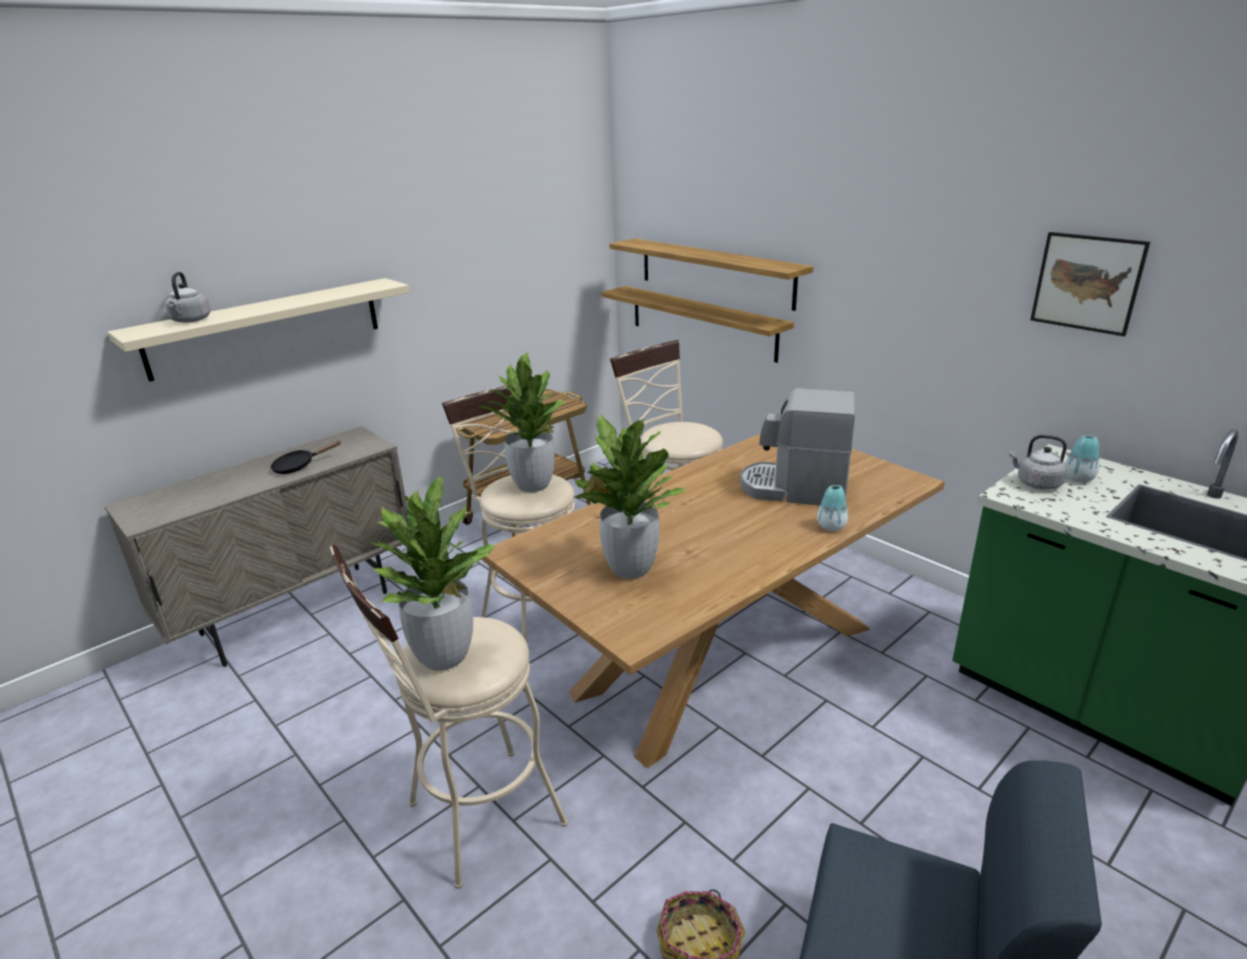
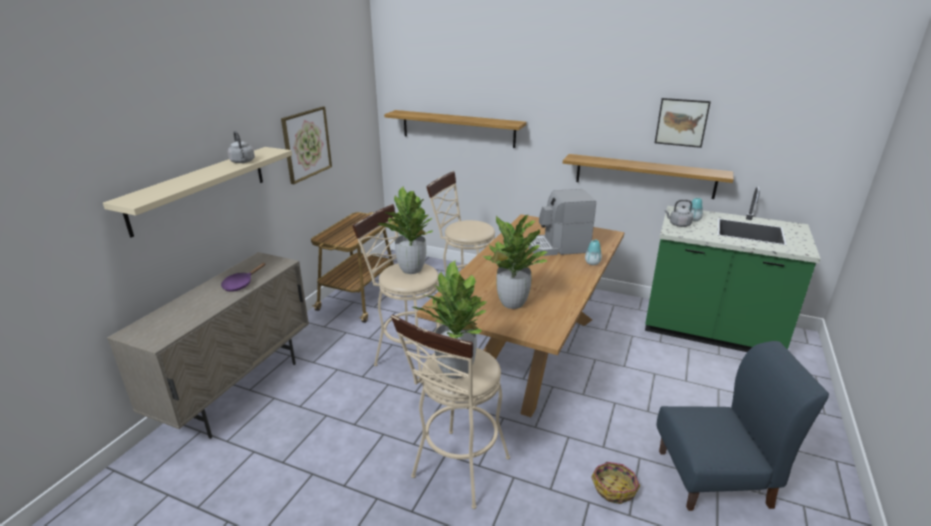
camera: 25 degrees left, 0 degrees up
(190, 320) = (163, 188): grey kettle -> grey kettle (243, 162)
(298, 466) = (240, 284): black frying pan -> purple frying pan
(464, 280) = (306, 144): none -> picture
(701, 322) = (449, 159): shelf -> shelf (644, 176)

